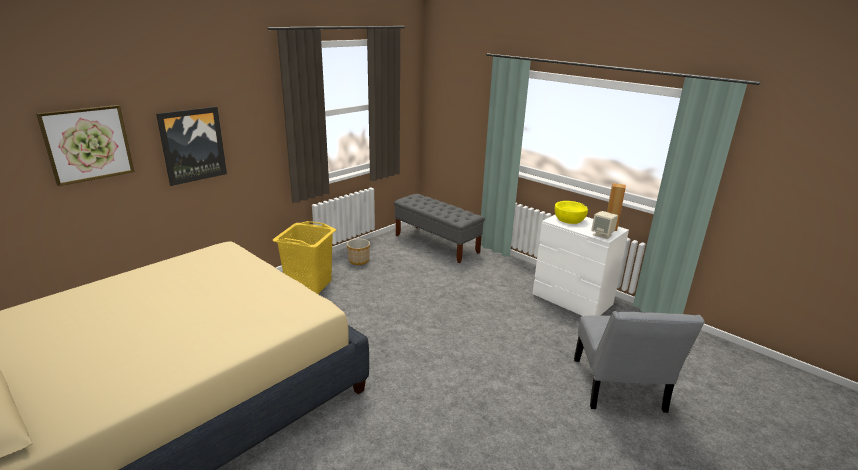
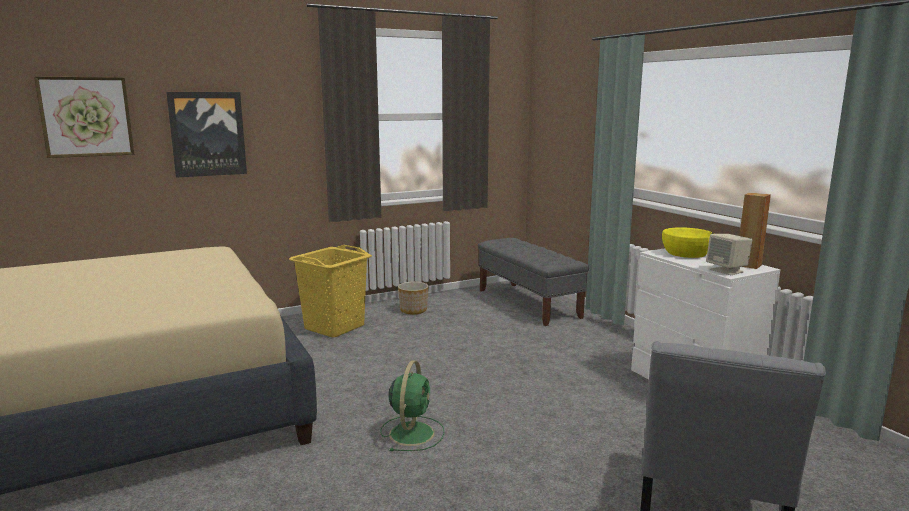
camera: 20 degrees right, 10 degrees down
(426, 368) = (412, 432): none -> green fan

